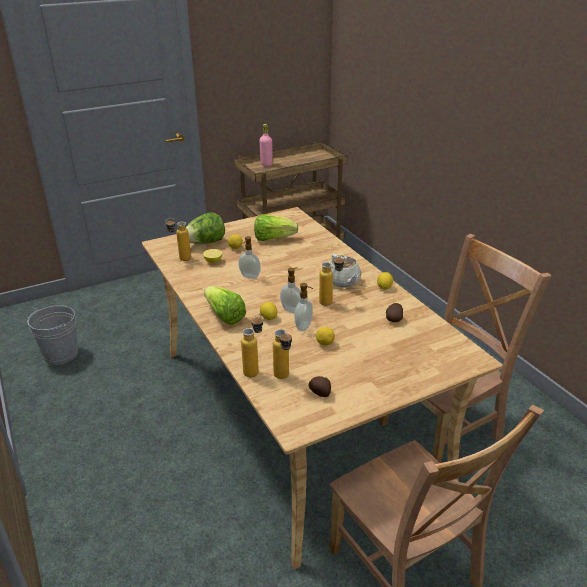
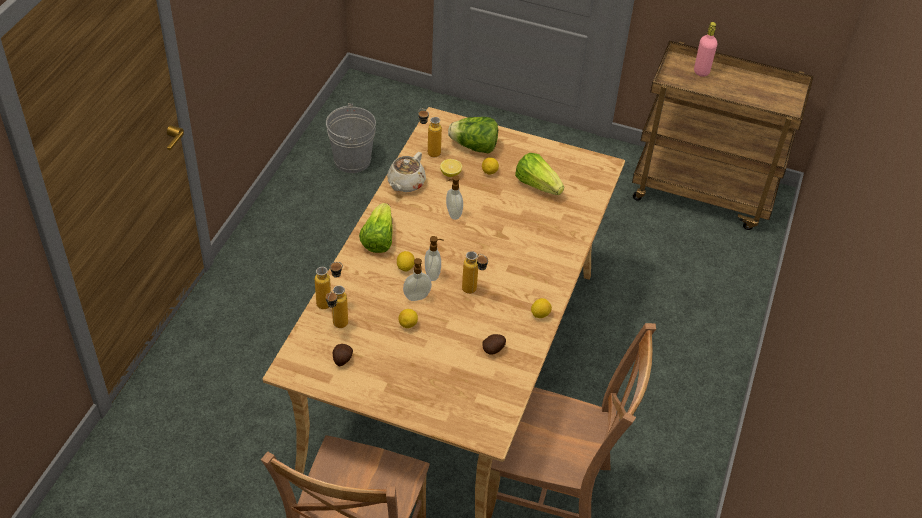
camera: 45 degrees right, 15 degrees up
(343, 281) = (517, 280): beige teapot -> beige teapot (405, 183)

